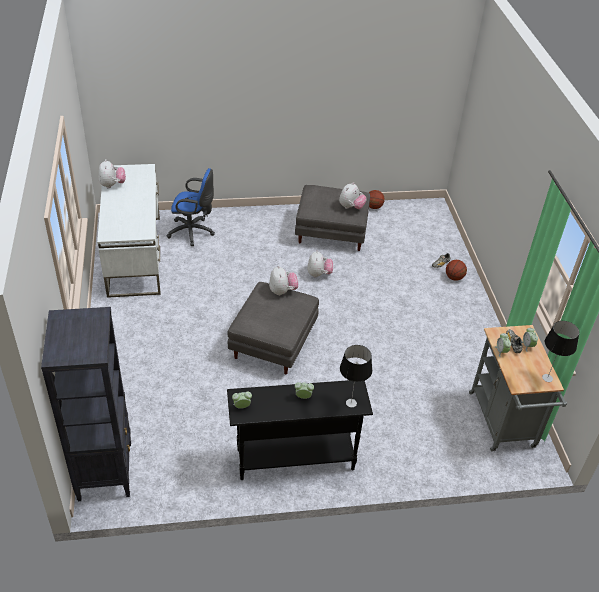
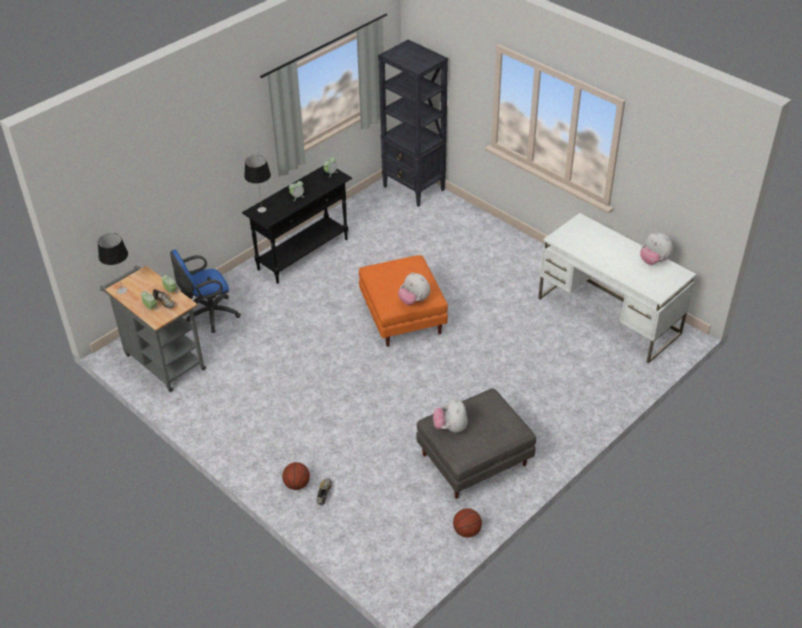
camera: 145 degrees right, 0 degrees up
(193, 232) = (598, 370): blue office chair -> blue office chair (209, 315)
(273, 343) = (402, 315): grey ottoman -> orange ottoman
(319, 274) = (433, 401): plush toy -> none

